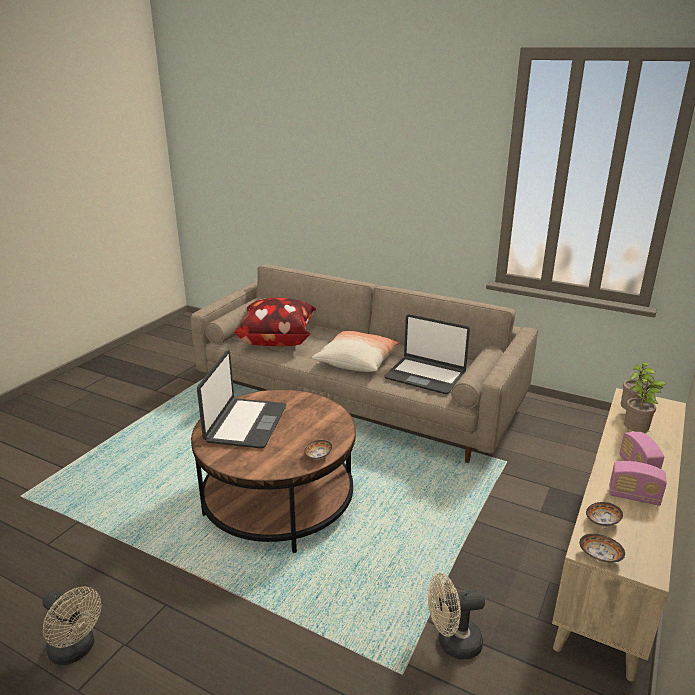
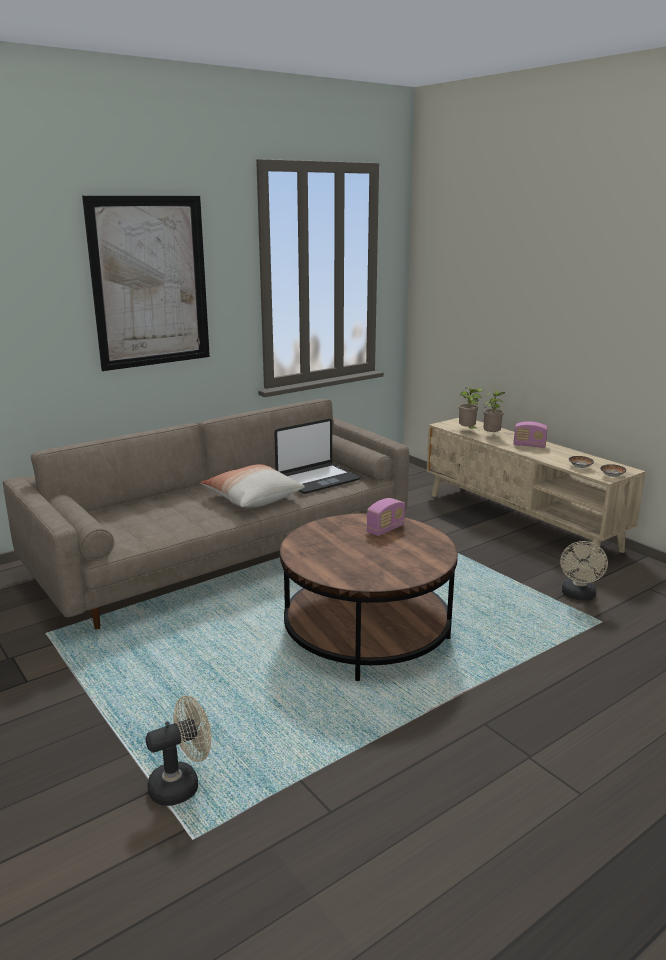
camera: 65 degrees left, 5 degrees down
(76, 650) = (527, 792): beige fan -> beige fan (182, 784)
(245, 424) = (345, 559): laptop -> none
(277, 340) = (144, 524): pillow -> none
(318, 456) = (432, 537): bowl -> none
(396, 159) = (150, 282): none -> picture
(633, 496) = (558, 454): radio -> radio (385, 529)

